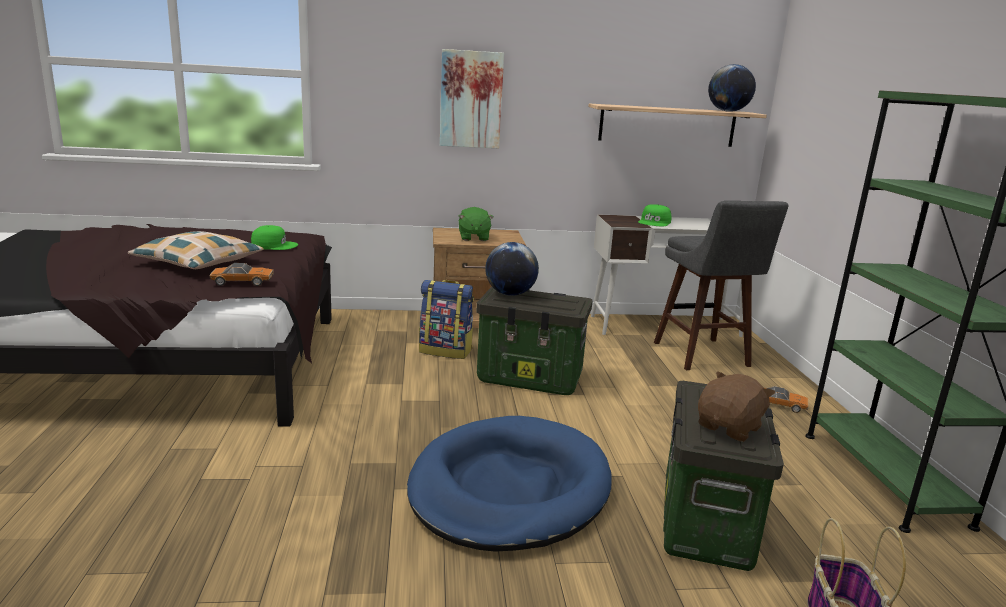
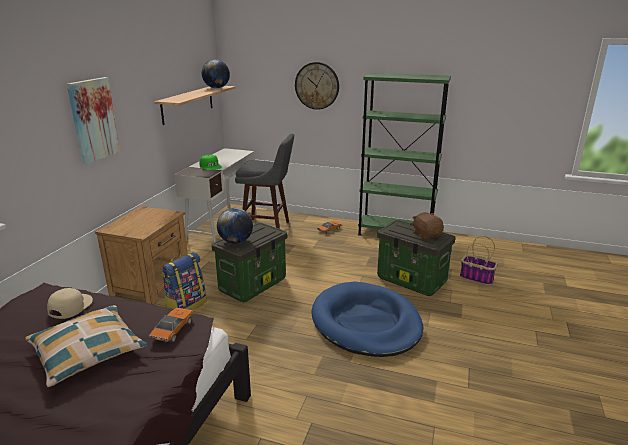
camera: 65 degrees left, 5 degrees up
(274, 245) = (70, 306): green cap -> beige cap
(473, 238) = (144, 223): green plush toy -> none
(873, 123) = (317, 86): none -> wall clock

